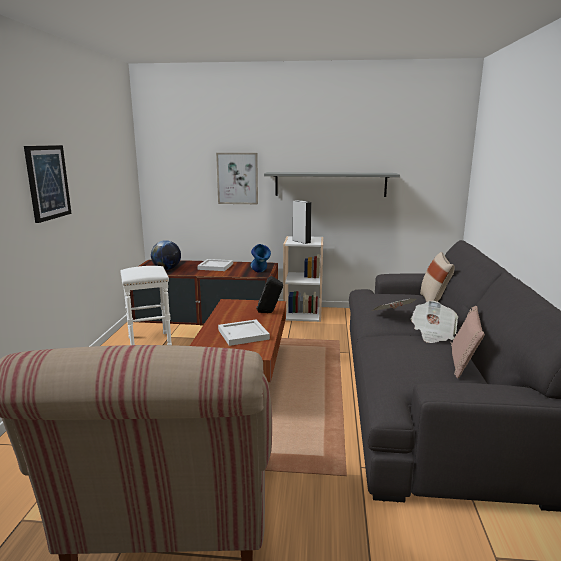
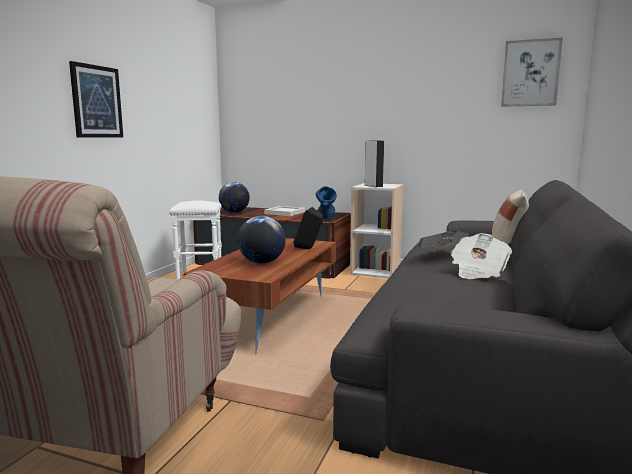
camera: 15 degrees right, 5 degrees down
(237, 178) = (314, 120): picture -> picture (530, 73)
(243, 335) = (262, 262): white tray -> globe
(330, 184) = (412, 125): grey shelf -> none
(463, 362) = (496, 298): beige pillow -> none

